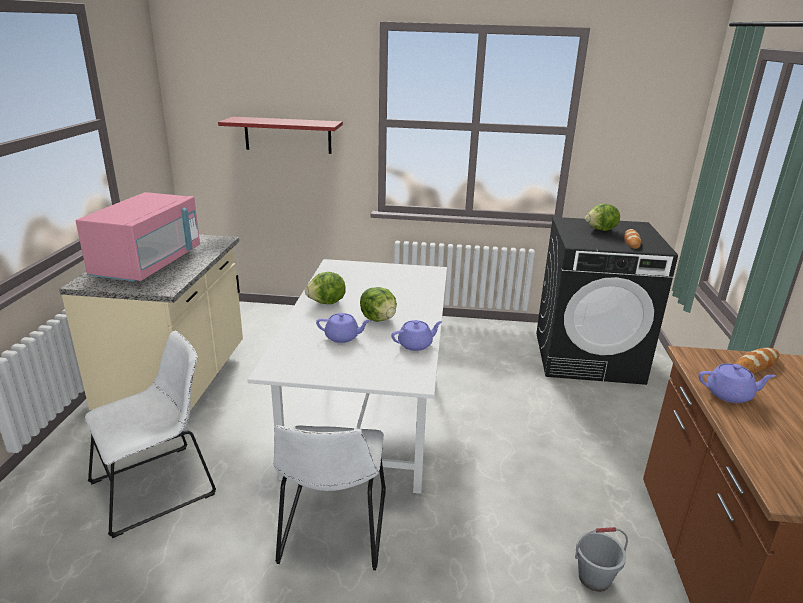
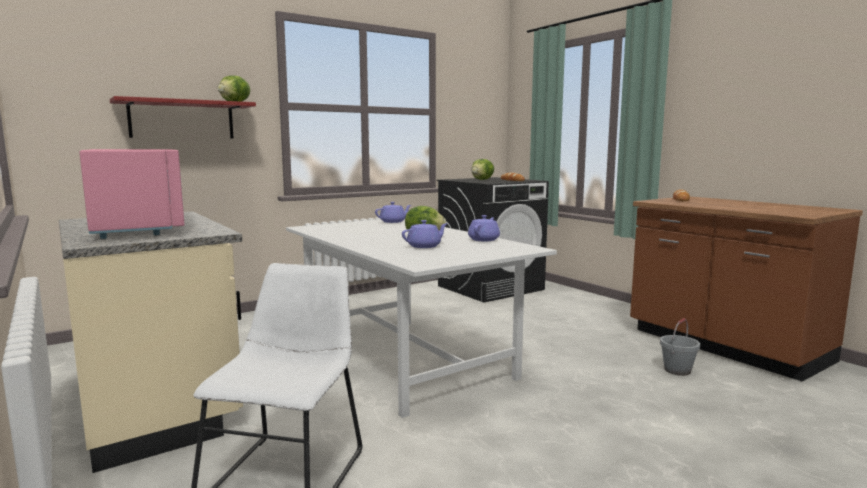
camera: 40 degrees left, 15 degrees down
(327, 303) = (360, 239): lettuce -> lettuce (235, 102)
(333, 530) = (503, 422): white chair -> none
(730, 395) = (702, 205): purple teapot -> purple teapot (393, 221)

